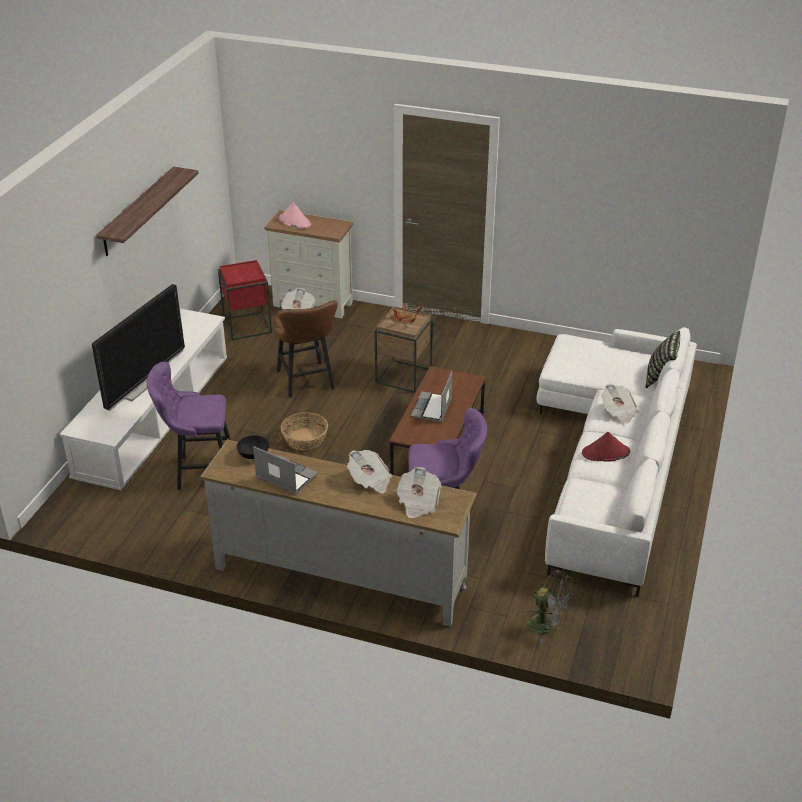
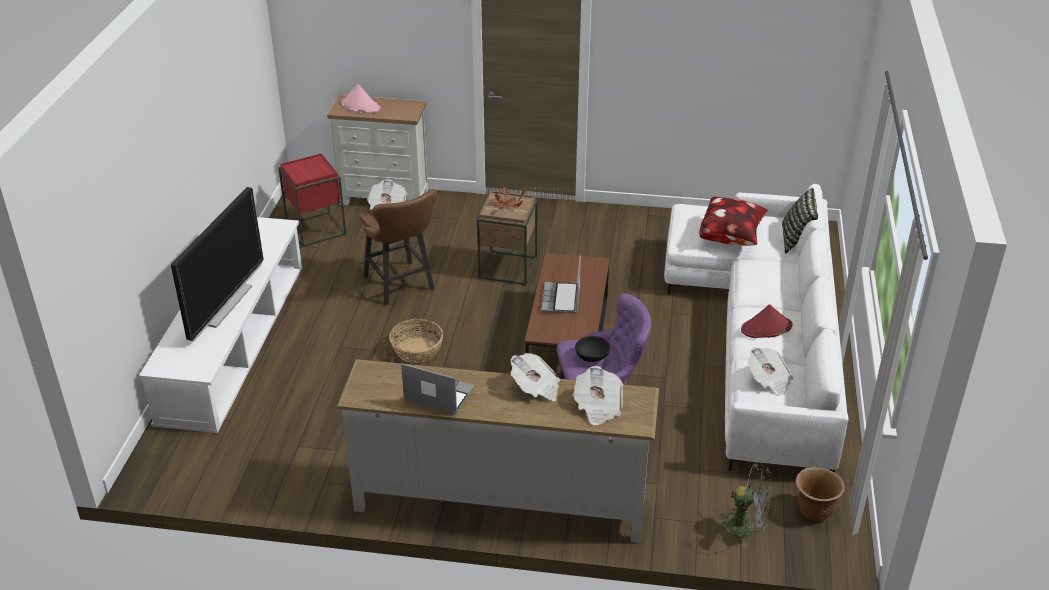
camera: 10 degrees left, 0 degrees up
(138, 211) = (196, 106): shelf -> none
(197, 472) = (303, 401): purple stool -> none
(254, 455) = (393, 374): black bowl -> black bowl (592, 357)
(600, 368) = (731, 237): none -> pillow
(614, 620) = (814, 511): none -> brown planter
(618, 412) = (765, 282): newspaper -> newspaper (769, 380)

